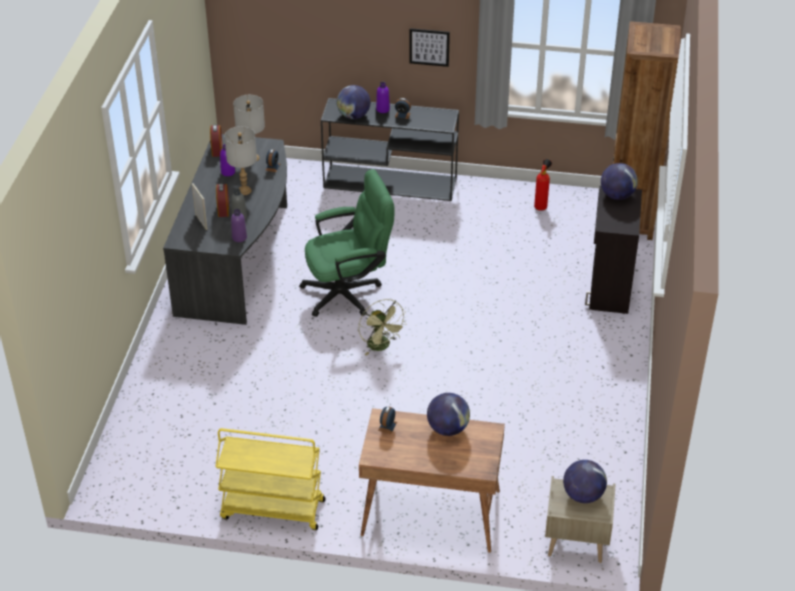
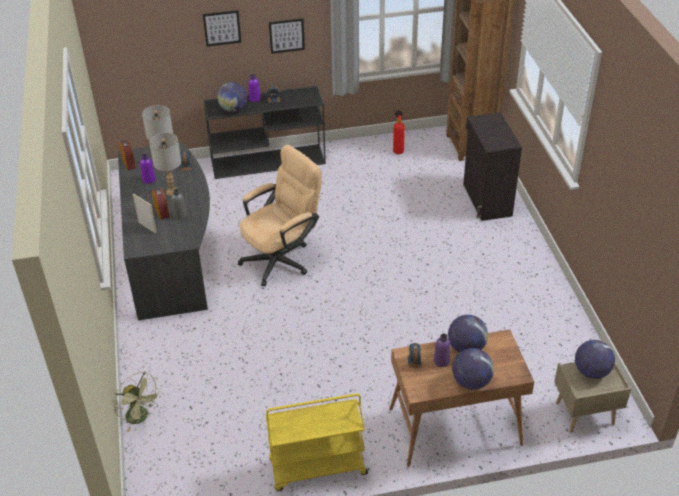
camera: 20 degrees left, 0 degrees up
(239, 237) = (189, 232): purple bottle -> purple bottle (441, 361)
(349, 292) = (282, 258): green office chair -> beige office chair
(357, 24) = (222, 28): none -> picture
(382, 346) = (334, 295): green fan -> green fan (141, 417)
(617, 195) = (485, 121): globe -> globe (471, 382)

